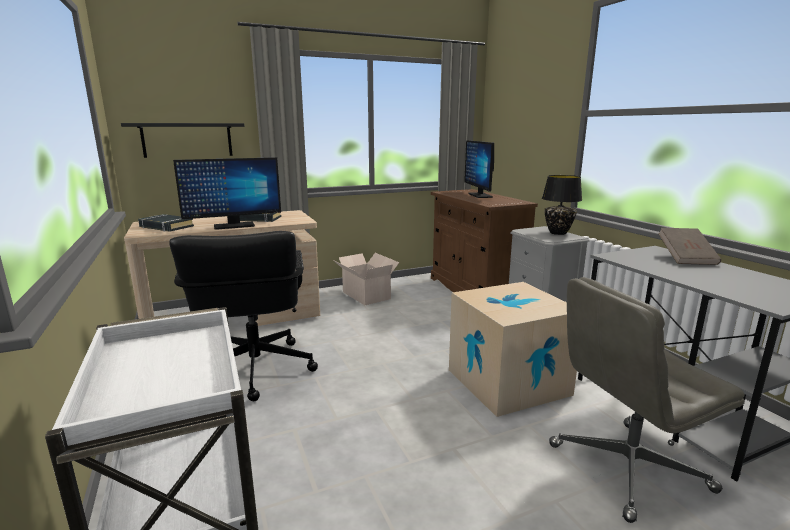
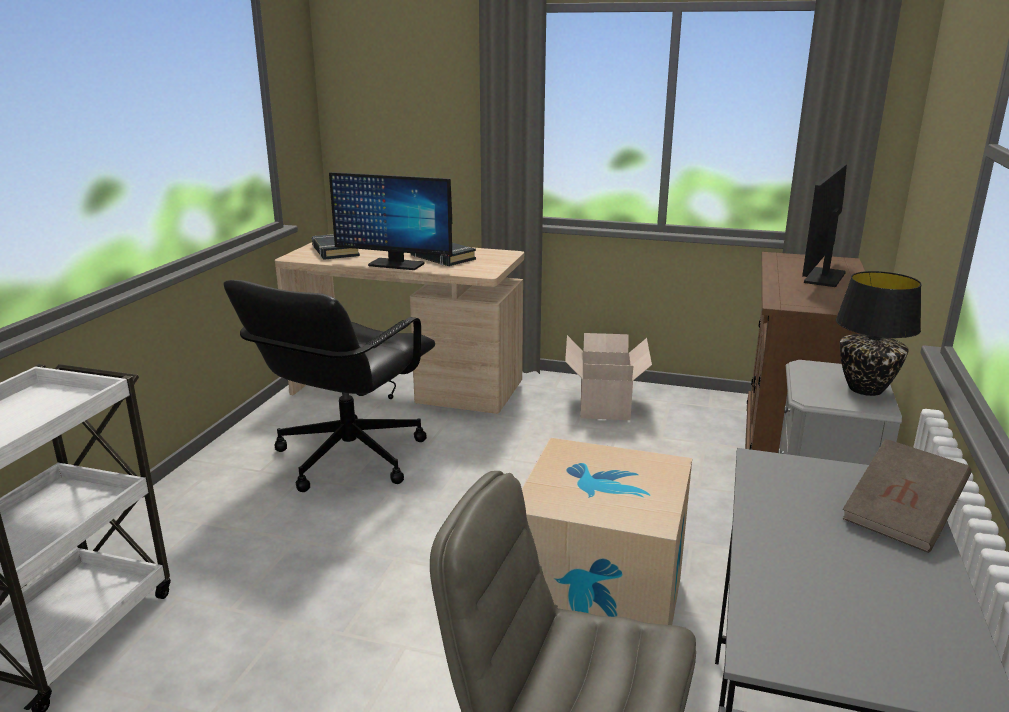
camera: 40 degrees right, 5 degrees up
(187, 140) = (400, 136): black shelf -> none

